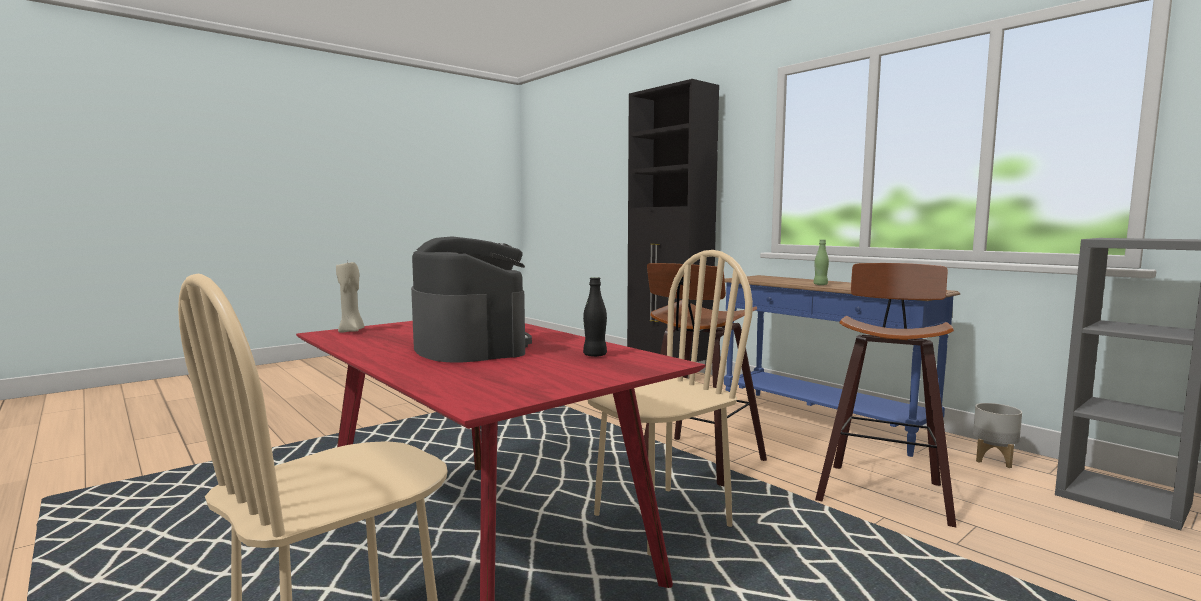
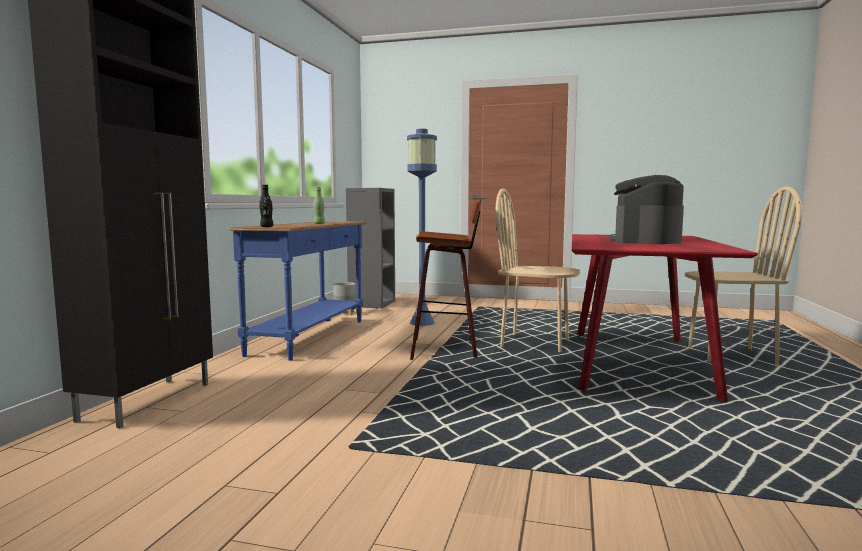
camera: 125 degrees left, 0 degrees up
(352, 331) = (709, 249): beige candle -> none
(595, 355) = (600, 236): black bottle -> black bottle (266, 227)
(883, 490) = (421, 323): stool -> blue floor lamp

